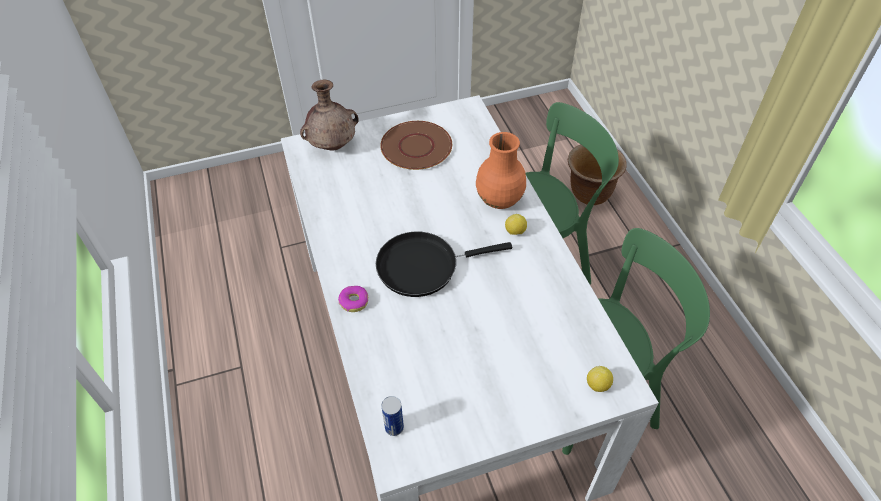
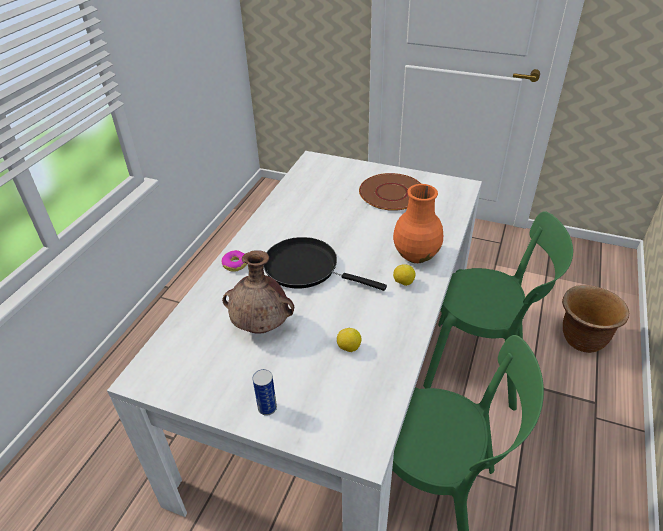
camera: 40 degrees right, 10 degrees down
(333, 145) = (334, 168): brown vase -> brown vase (262, 326)
(394, 427) = (165, 355): can -> can (267, 408)
(597, 385) = (342, 432): lemon -> lemon (348, 348)

